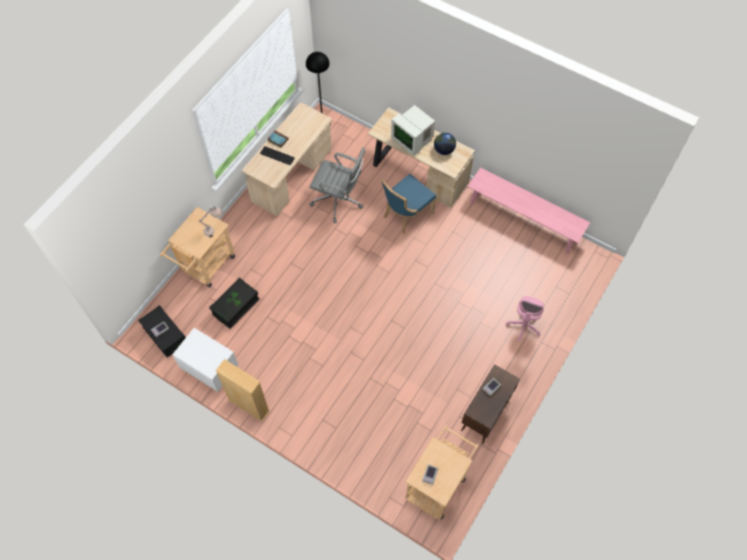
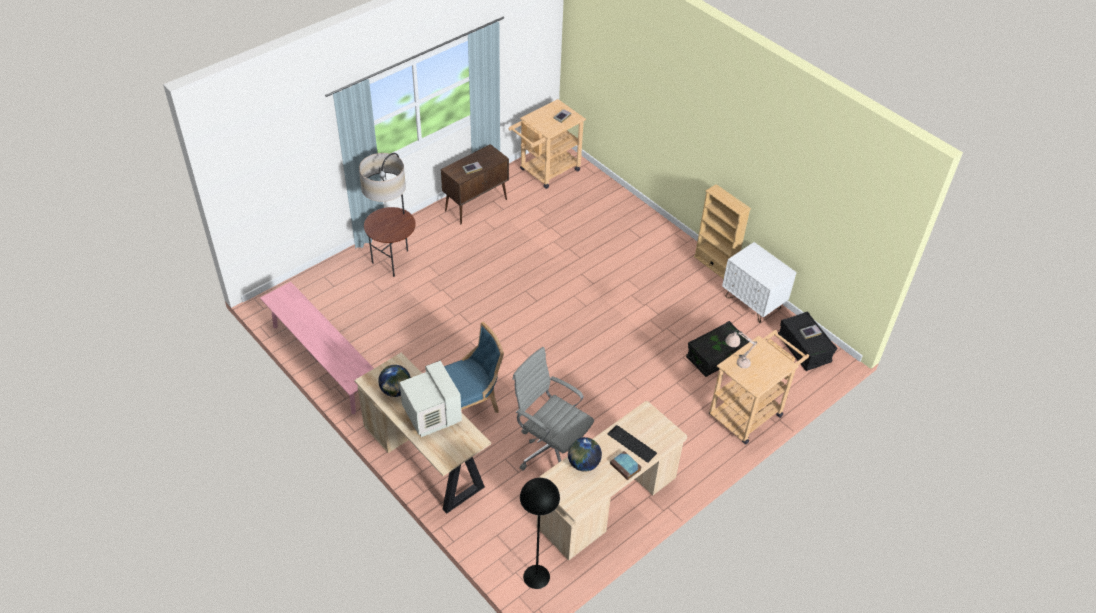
camera: 165 degrees left, 15 degrees down
(305, 135) = (583, 464): none -> globe
(524, 325) = (393, 261): pink office chair -> floor lamp

